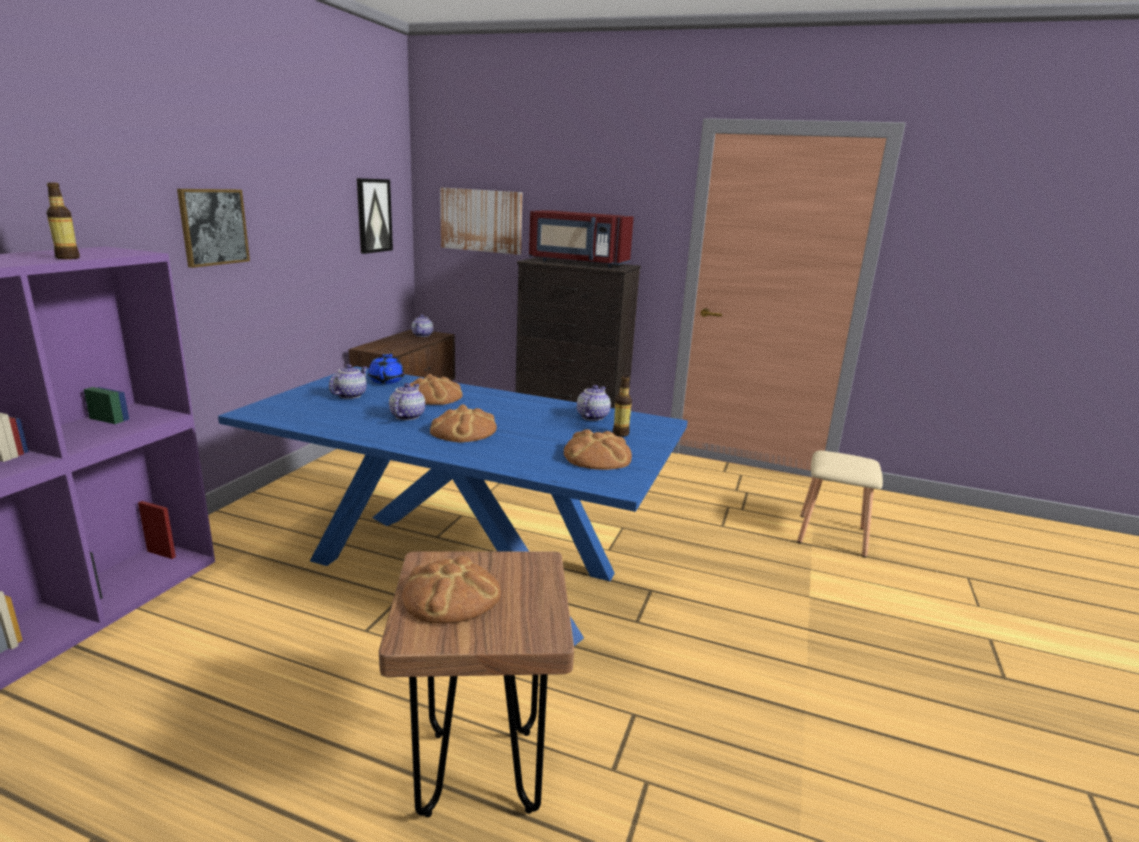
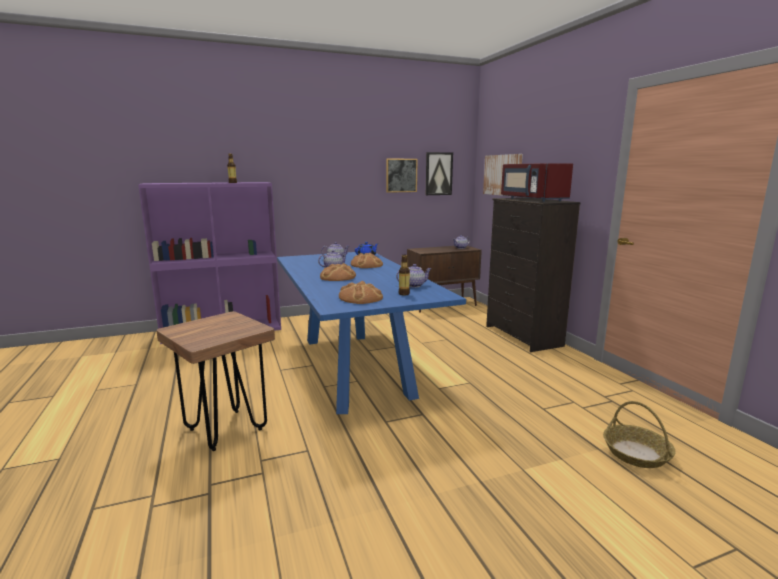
camera: 50 degrees right, 5 degrees down
(213, 227) = (325, 176): picture -> picture (401, 175)
(451, 595) = (209, 325): bread -> none
(833, 535) = (636, 453): beige stool -> basket

